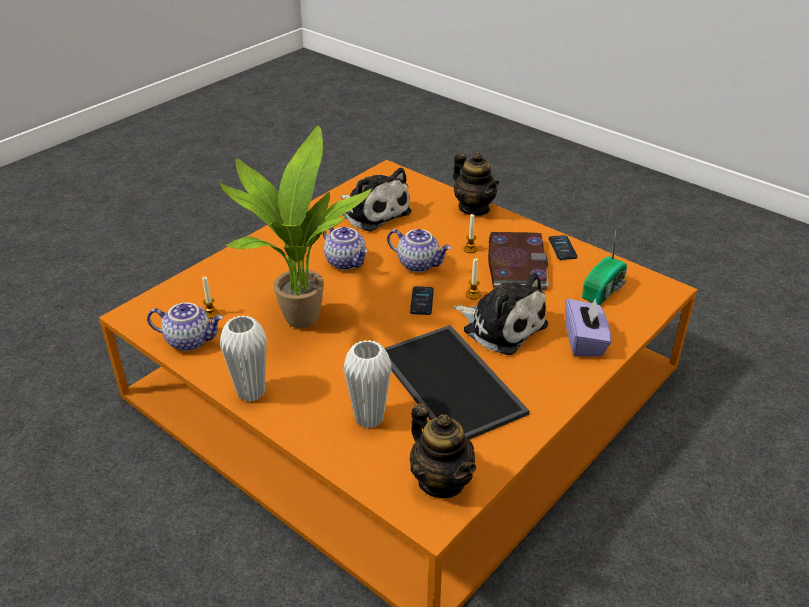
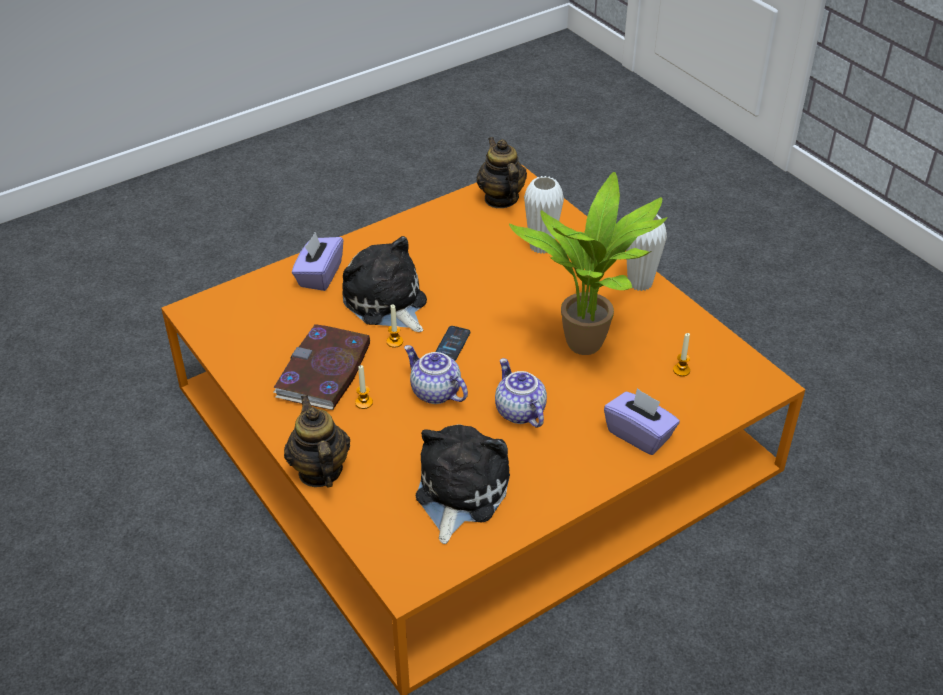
camera: 165 degrees left, 5 degrees up
(190, 340) = (700, 343): teapot -> none
(248, 262) = (639, 434): none -> purple tissue box
(373, 212) = (459, 492): plush toy -> plush toy turned 45 degrees clockwise
(453, 383) = (459, 261): tray -> none
(562, 248) = (256, 383): phone -> none
(605, 290) = (255, 322): radio -> none

